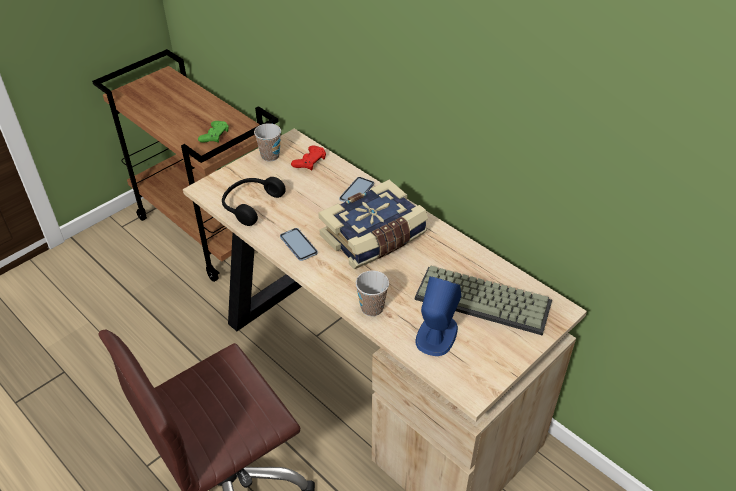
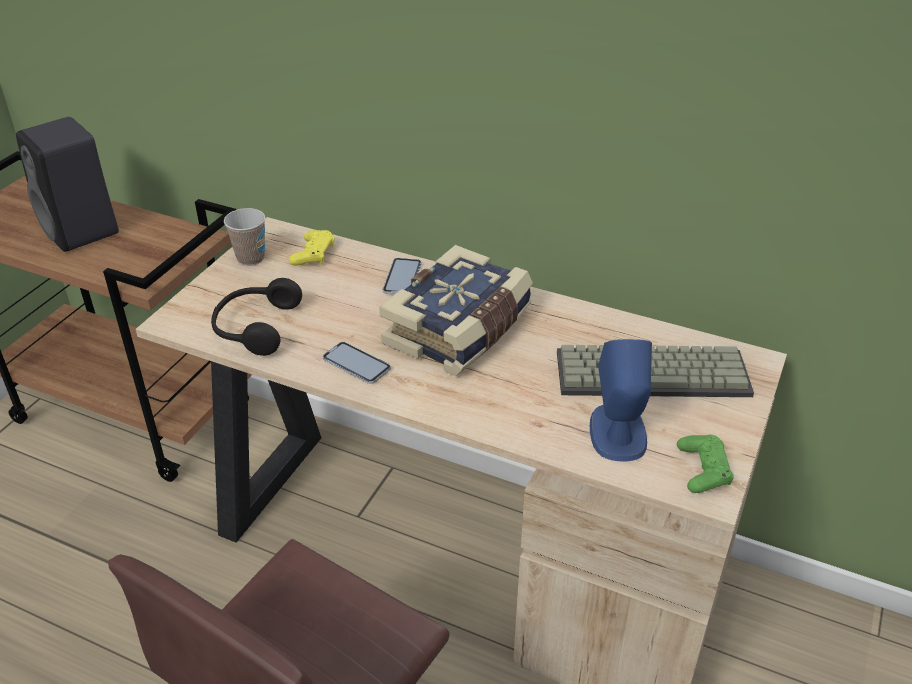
camera: 20 degrees left, 5 degrees down
(185, 113) = (82, 231): none -> black speaker
(214, 135) = (143, 253): green game controller -> green game controller (703, 469)
(309, 161) = (313, 254): red game controller -> yellow game controller
(372, 308) = (509, 421): cup -> none

